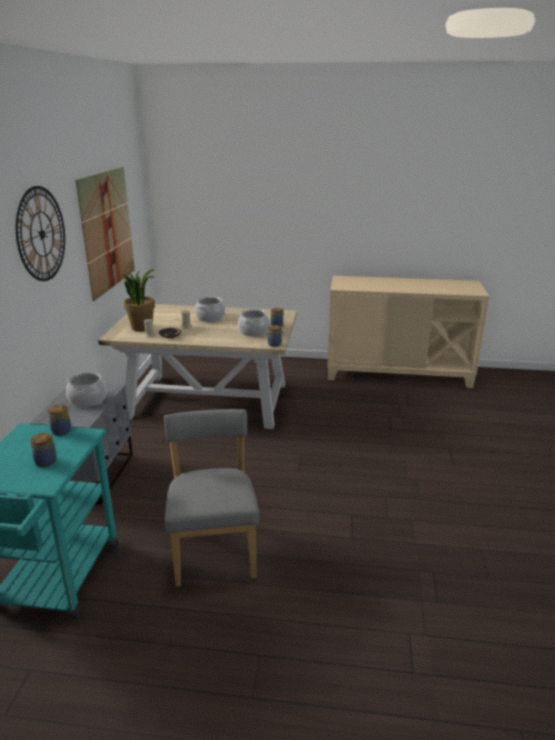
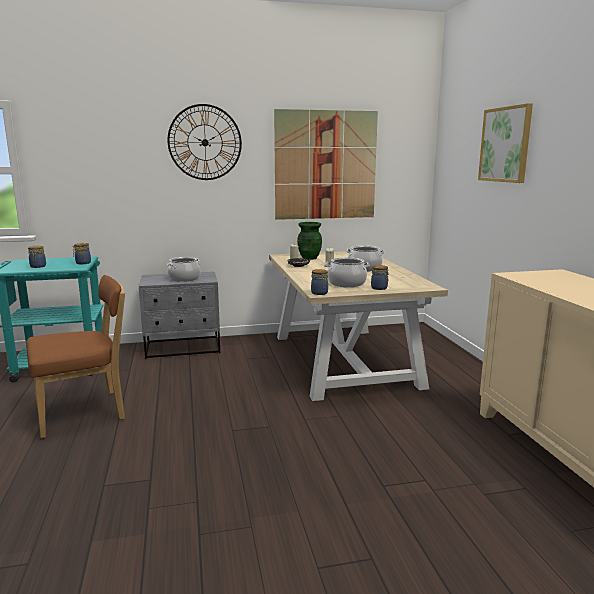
camera: 70 degrees right, 10 degrees down
(142, 327) = (309, 258): potted plant -> green vase
(214, 549) = (85, 412): grey chair -> brown chair
(256, 195) = (505, 144): none -> picture

